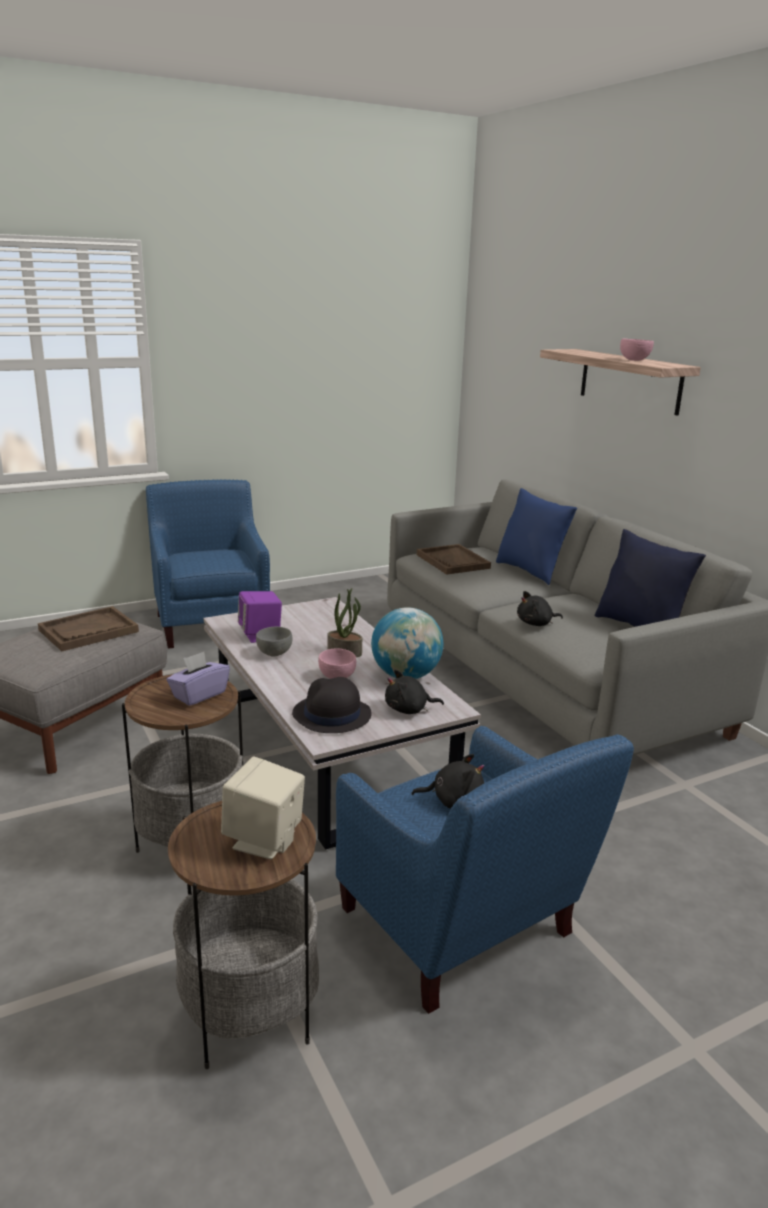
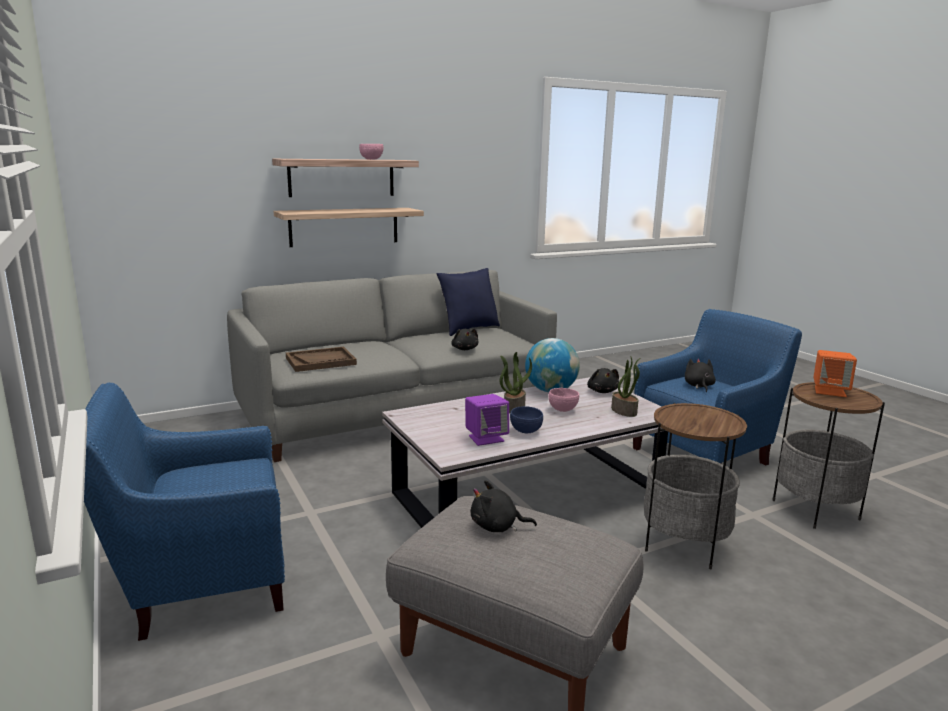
camera: 90 degrees left, 5 degrees down
(88, 631) = (497, 527): brown tray -> black plush toy
(199, 694) = (692, 413): purple tissue box -> none
(264, 840) = (830, 391): beige speaker -> orange speaker
(275, 653) = (525, 431): grey bowl -> blue bowl
(331, 715) = (624, 411): black hat -> potted plant
(530, 571) = (352, 343): blue pillow -> none
(622, 443) = (344, 226): none -> shelf

